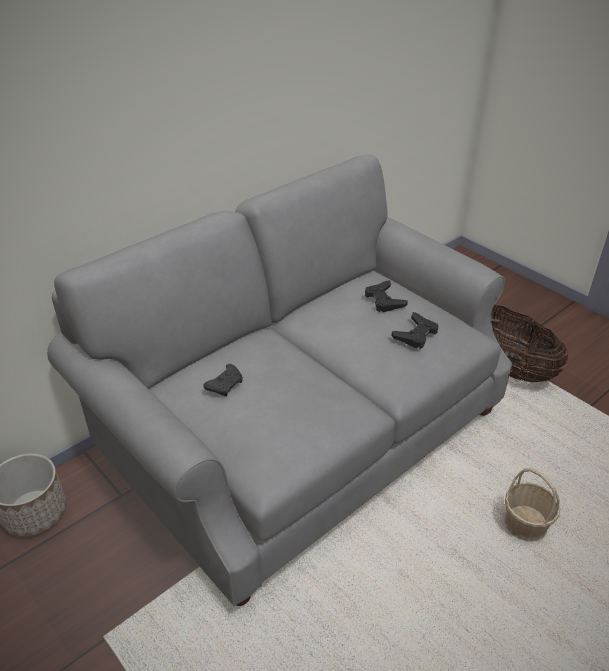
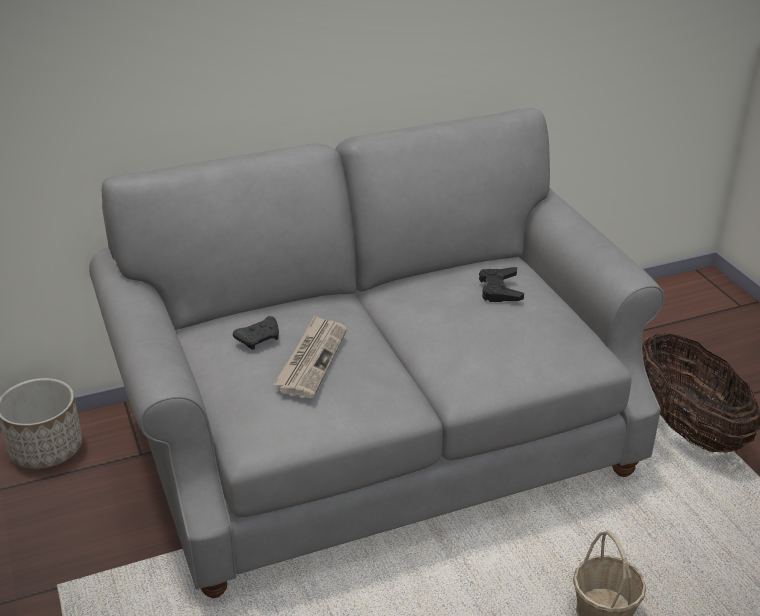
camera: 20 degrees right, 5 degrees down
(278, 393) = (311, 359): none -> newspaper
(416, 334) = (514, 334): black game controller -> none

